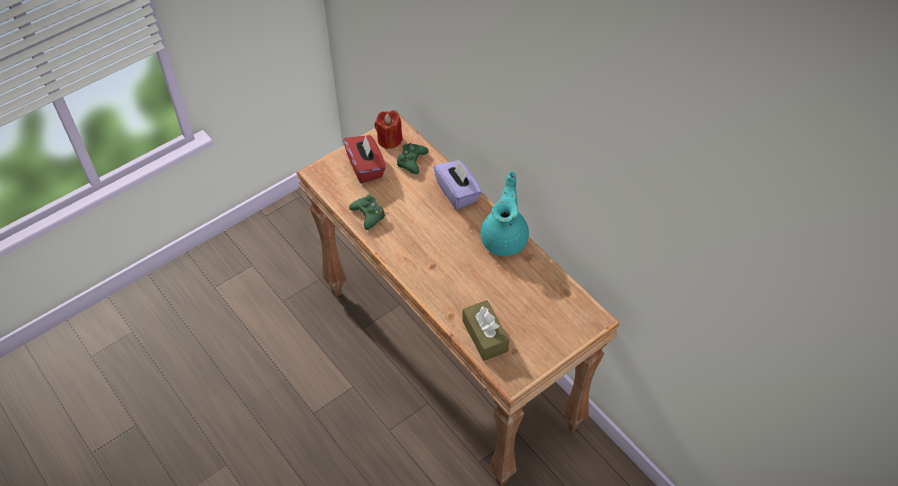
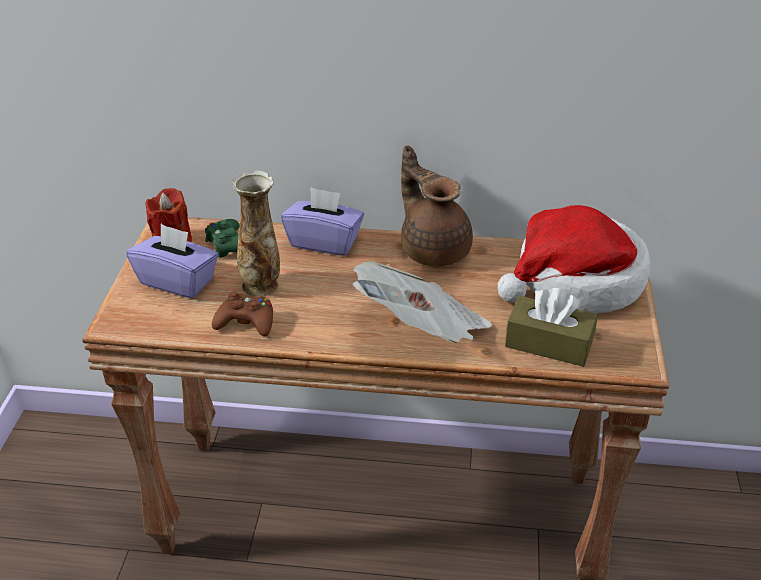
camera: 45 degrees left, 15 degrees down
(366, 167) = (178, 281): red tissue box -> purple tissue box
(368, 215) = (246, 322): green game controller -> brown game controller
(398, 198) = (261, 285): none -> vase
(437, 281) = (422, 330): none -> newspaper
(505, 238) = (433, 249): turquoise teapot -> brown teapot
(549, 314) = (576, 281): none -> hat

